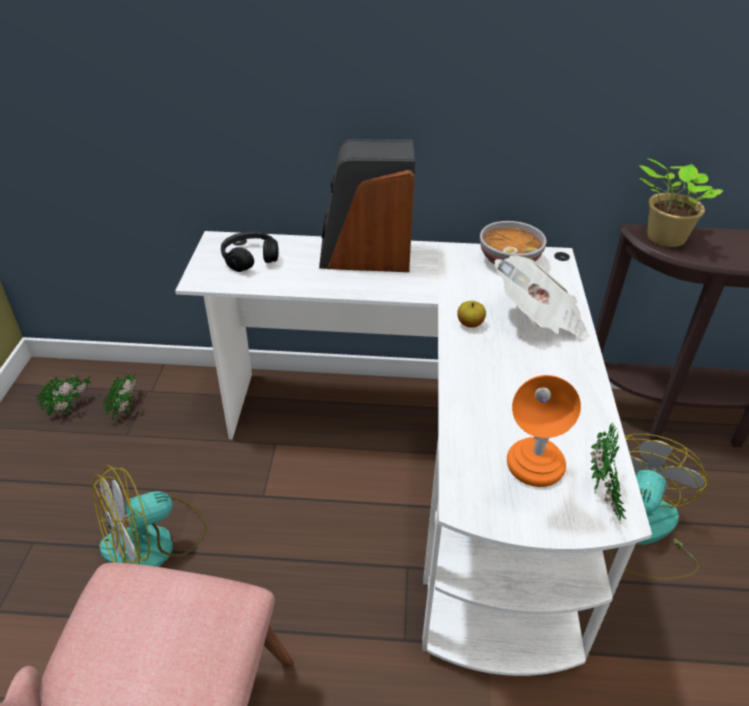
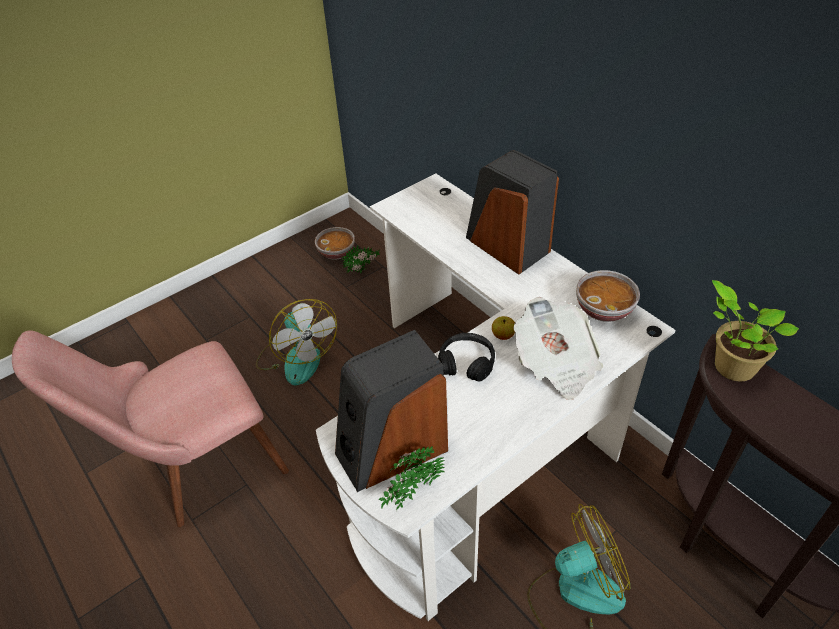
camera: 50 degrees right, 5 degrees up
(72, 408) = (337, 252): potted plant -> bowl
(155, 541) = (297, 357): fan -> fan turned 135 degrees counterclockwise
(250, 258) = (435, 207): black headphones -> black headphones (467, 363)
(531, 478) = (391, 450): orange table lamp -> speaker

